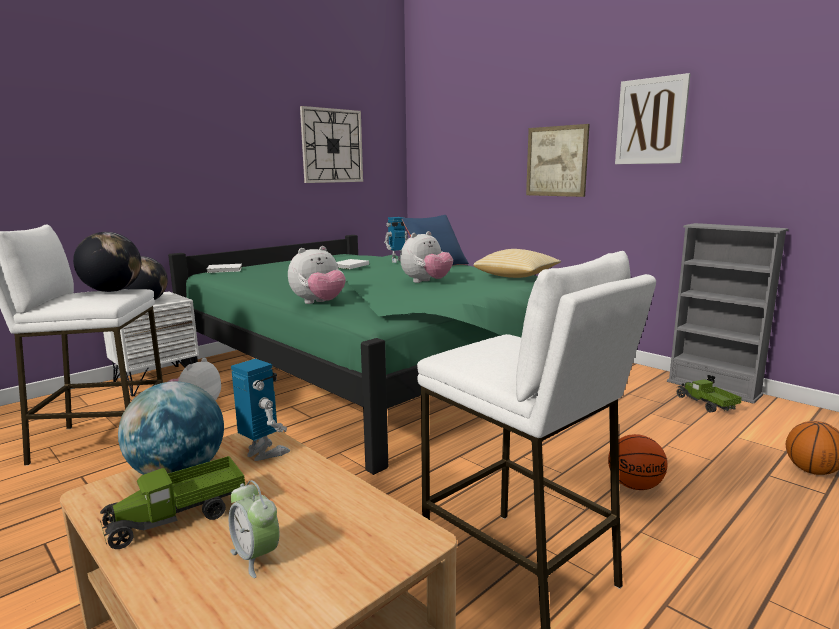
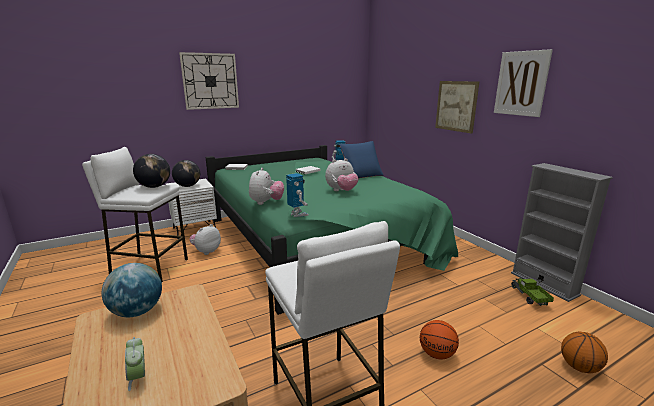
camera: 15 degrees right, 5 degrees up
(178, 517) = (119, 342): toy truck -> none
(263, 453) = (186, 305): toy robot -> toy robot (297, 214)
(318, 303) = (266, 202): plush toy -> plush toy turned 60 degrees counterclockwise
(332, 146) = (313, 88): wall clock -> wall clock (210, 81)
(516, 276) = (405, 191): pillow -> none

